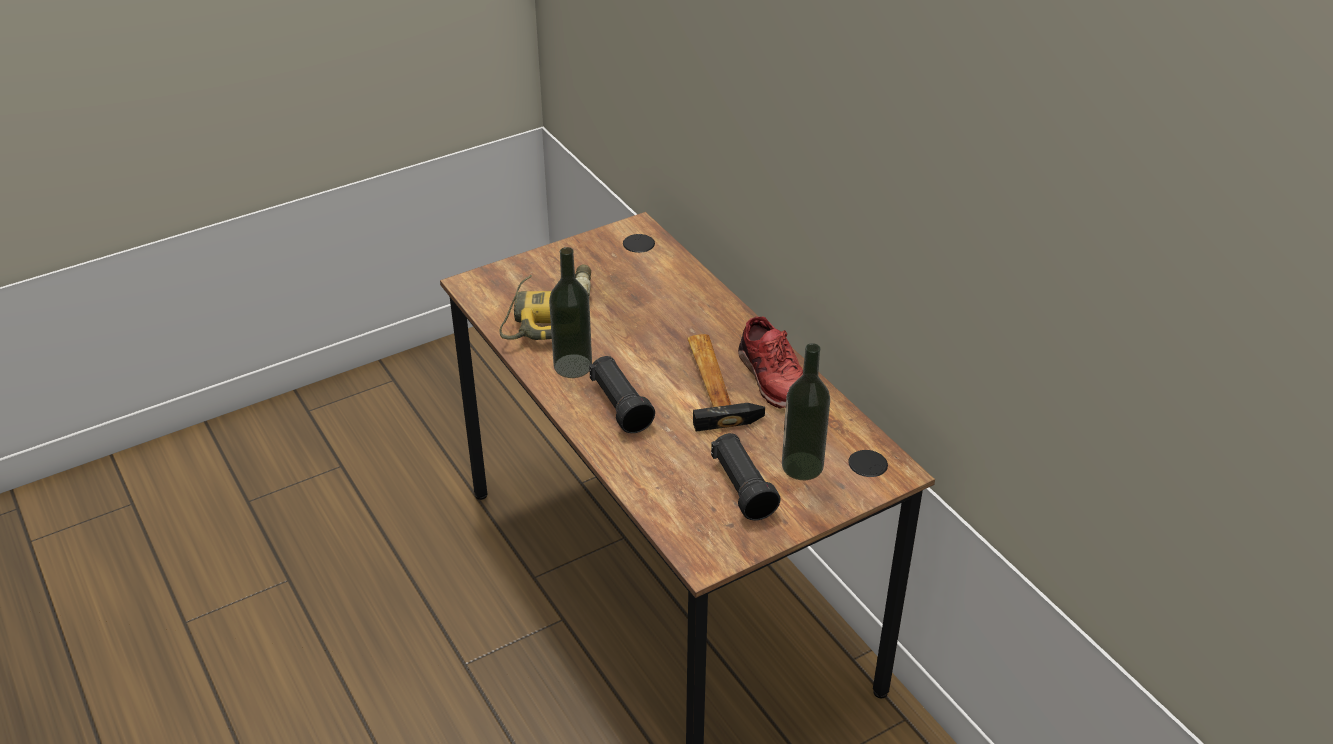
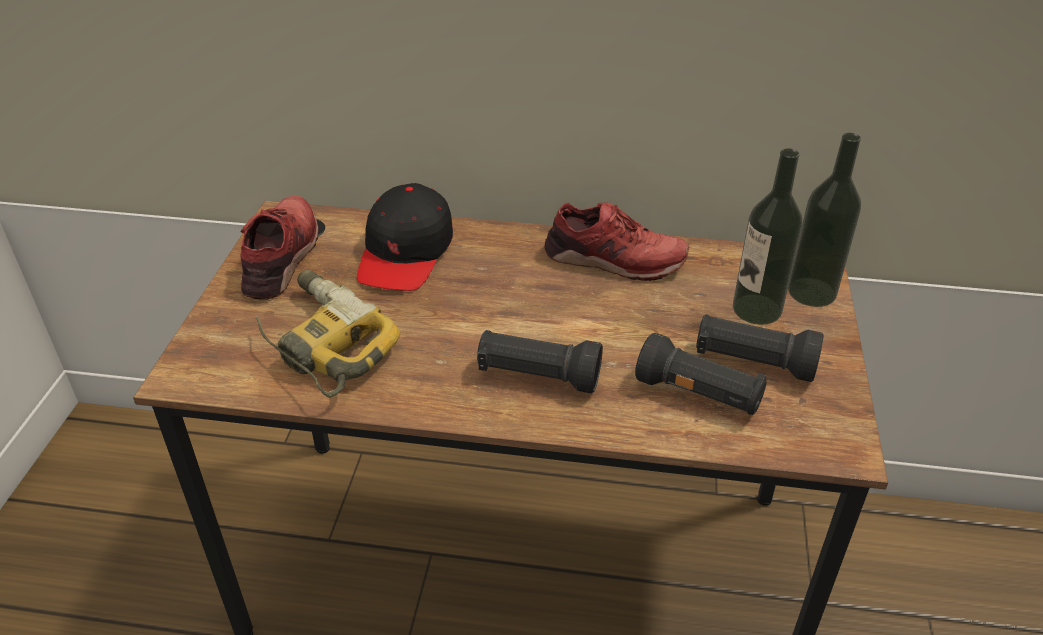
camera: 50 degrees left, 0 degrees up
(573, 366) = (431, 375): bottle -> bottle (811, 292)
(602, 252) = (283, 257): none -> red shoe
(666, 293) = (406, 253): none -> black cap
(681, 478) = (698, 395): none -> black flashlight
(715, 383) = (579, 296): hammer -> none

